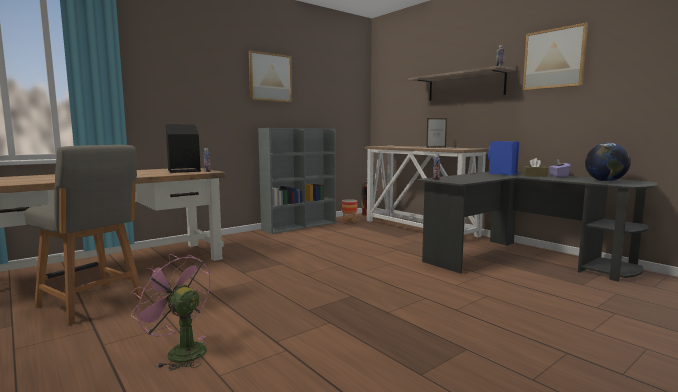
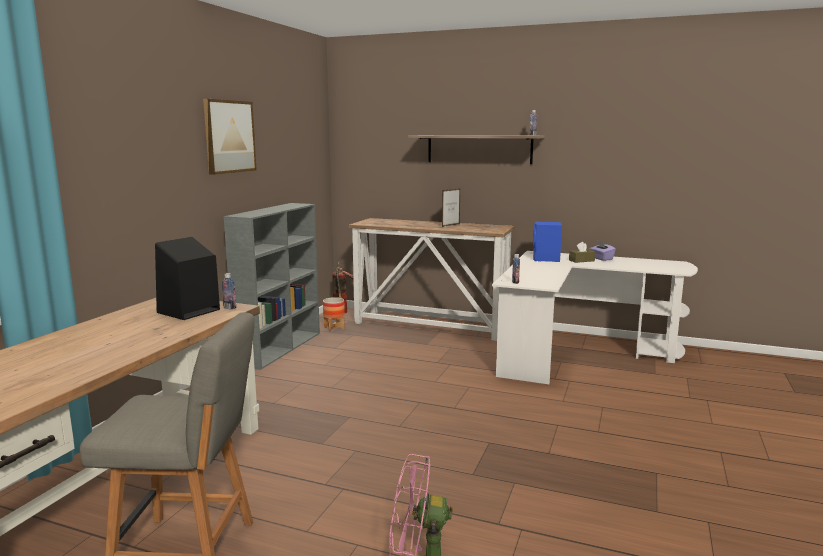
camera: 30 degrees left, 5 degrees up
(521, 258) = (576, 351): black desk -> white desk
(554, 59) = (588, 130): picture -> none
(605, 181) = (654, 266): globe -> none

